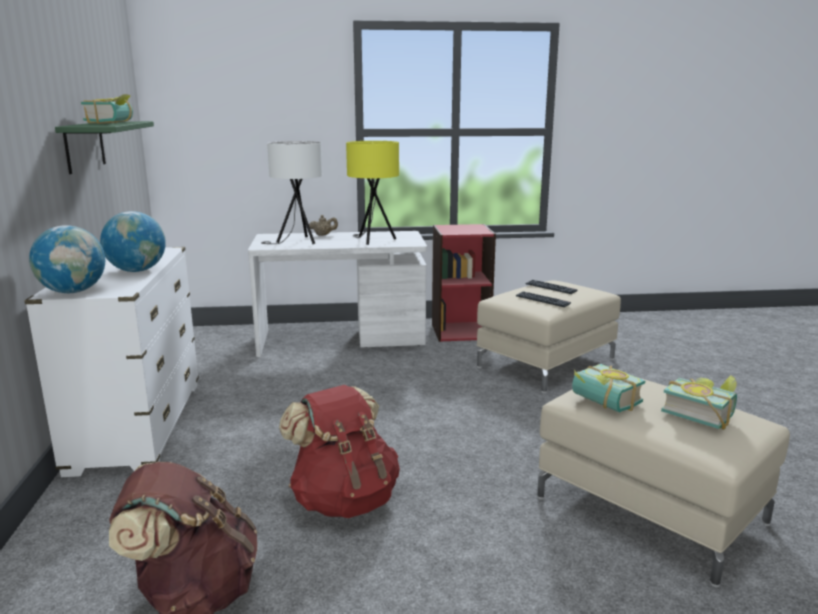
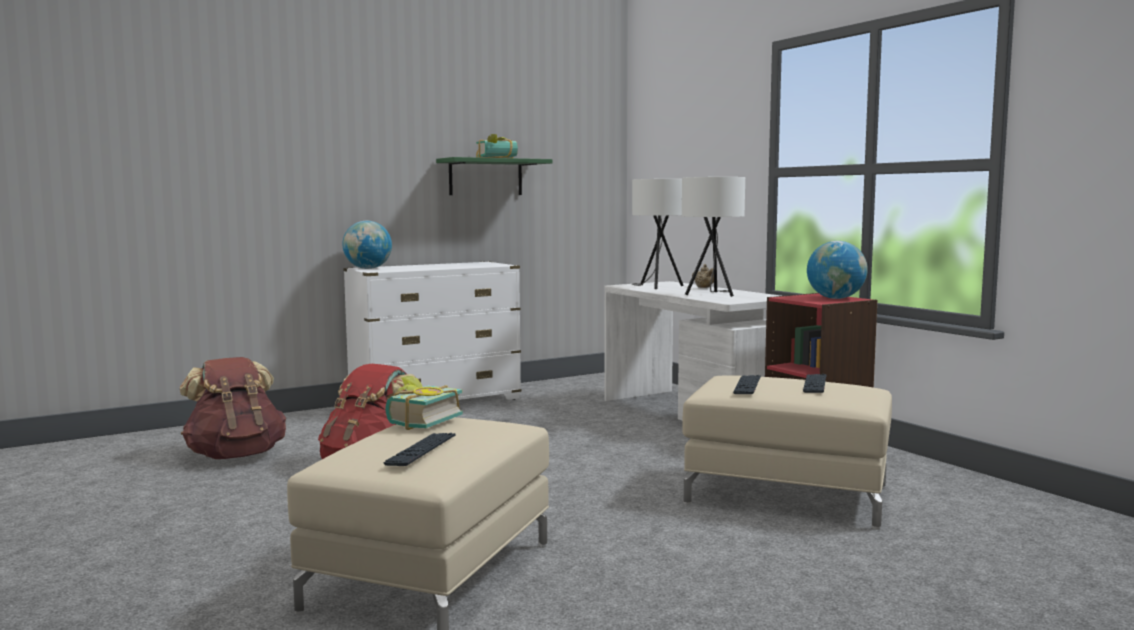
camera: 65 degrees right, 10 degrees down
(137, 270) = (433, 268): globe -> globe (835, 298)
(372, 240) = (712, 295): yellow table lamp -> white table lamp
(699, 413) = (421, 451): book -> keyboard

